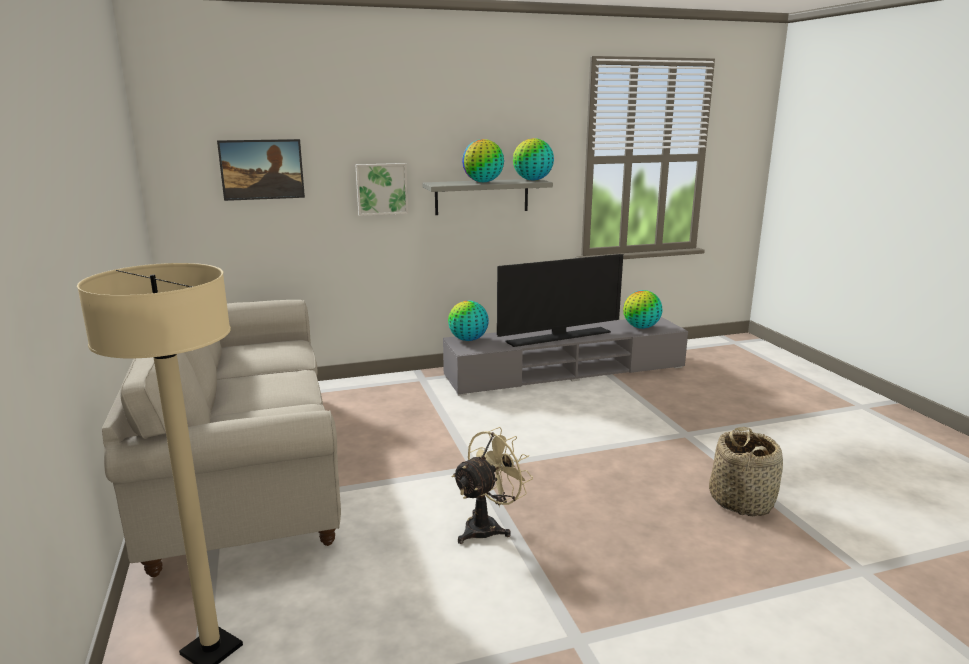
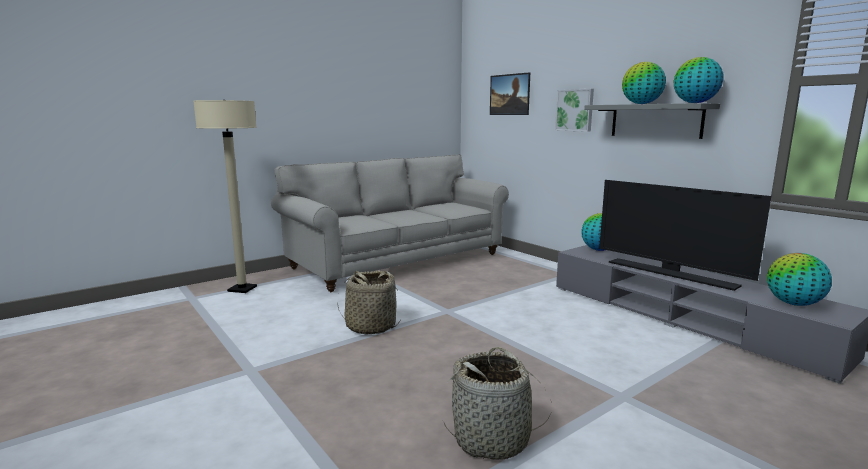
camera: 70 degrees right, 5 degrees down
(488, 526) = (370, 326): beige fan -> basket

